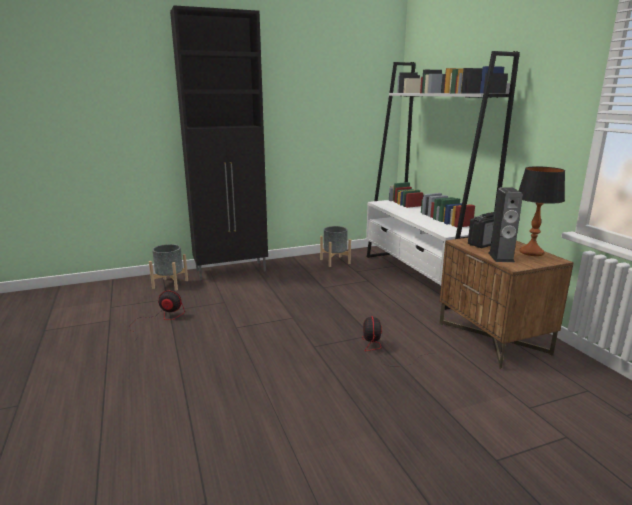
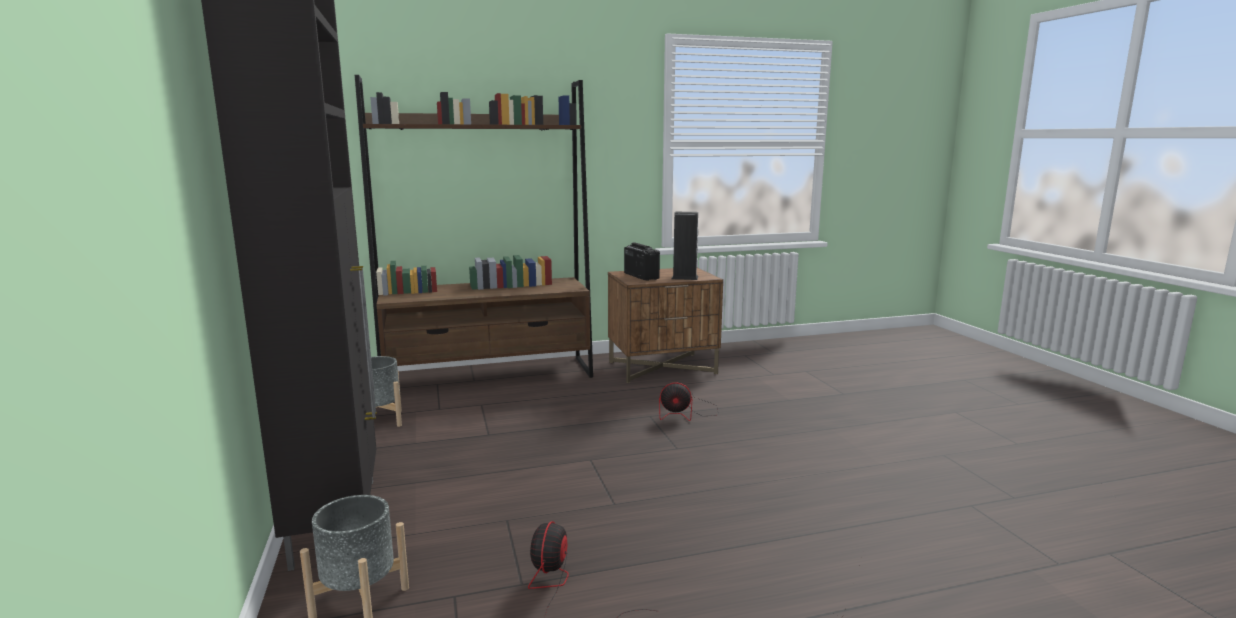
camera: 85 degrees left, 5 degrees down
(419, 277) = (489, 376): white bookcase -> brown bookcase
(531, 252) = (671, 271): table lamp -> none

